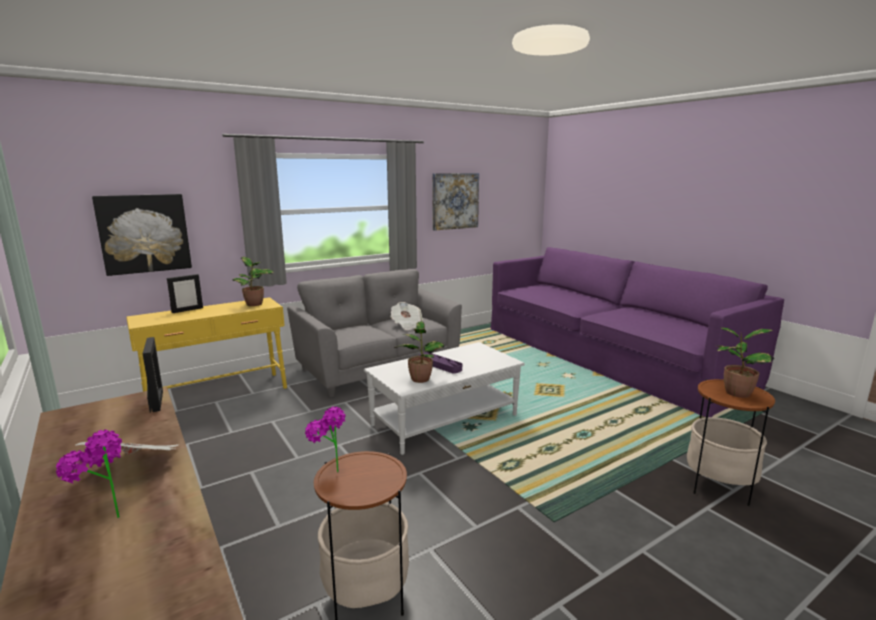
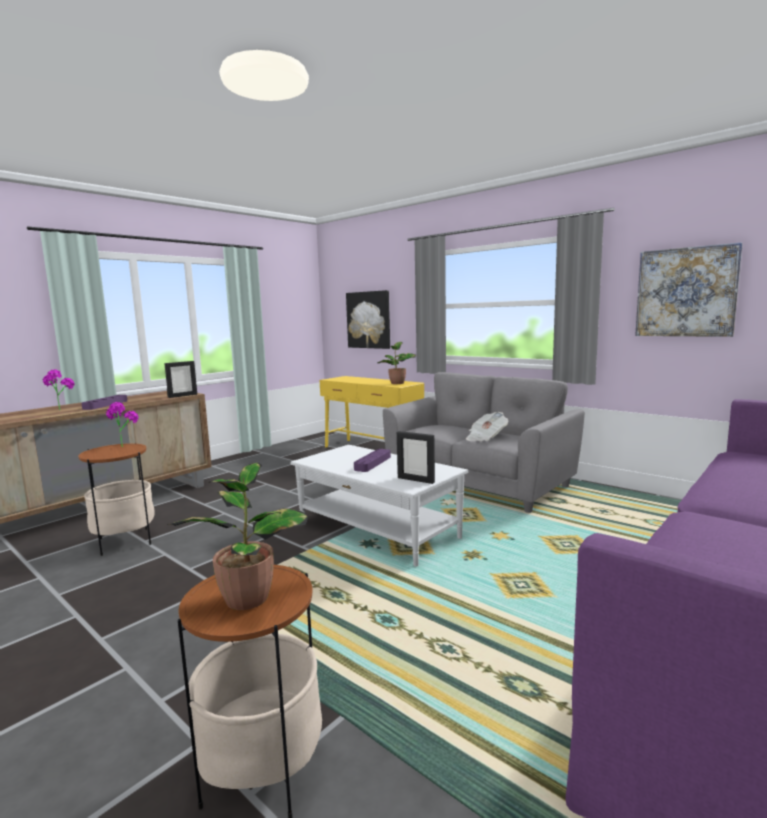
camera: 75 degrees right, 5 degrees down
(137, 466) = (105, 405): newspaper -> purple tray
(187, 310) = (368, 378): picture frame -> picture frame (416, 480)
(420, 378) = (333, 461): potted plant -> none

